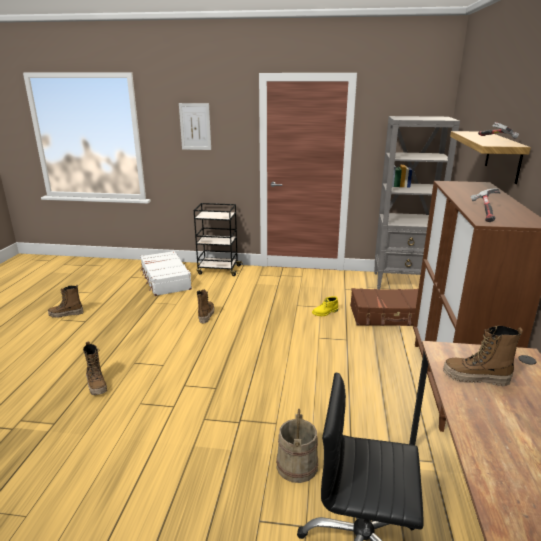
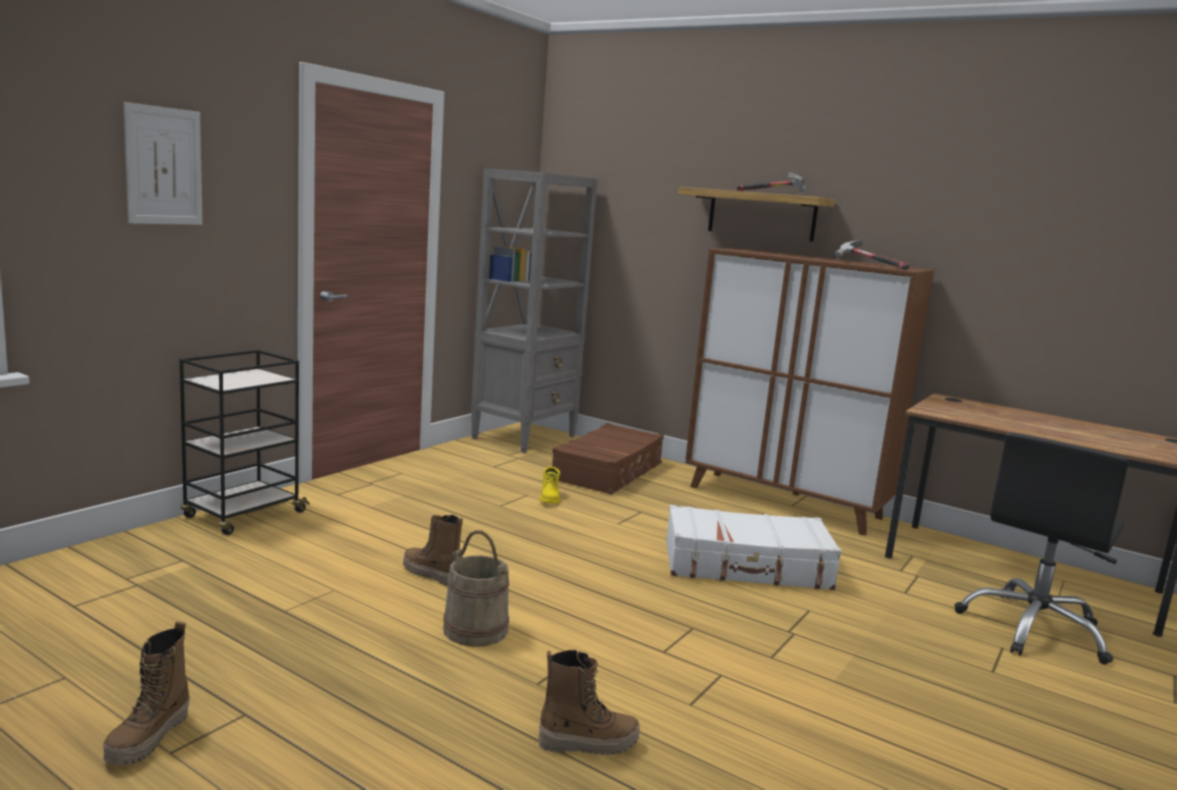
camera: 65 degrees left, 10 degrees down
(165, 280) = (186, 573): white suitcase -> white suitcase (747, 566)
(296, 465) = (900, 622): beige bucket -> beige bucket (475, 630)
(475, 378) = (985, 417): boot -> none

